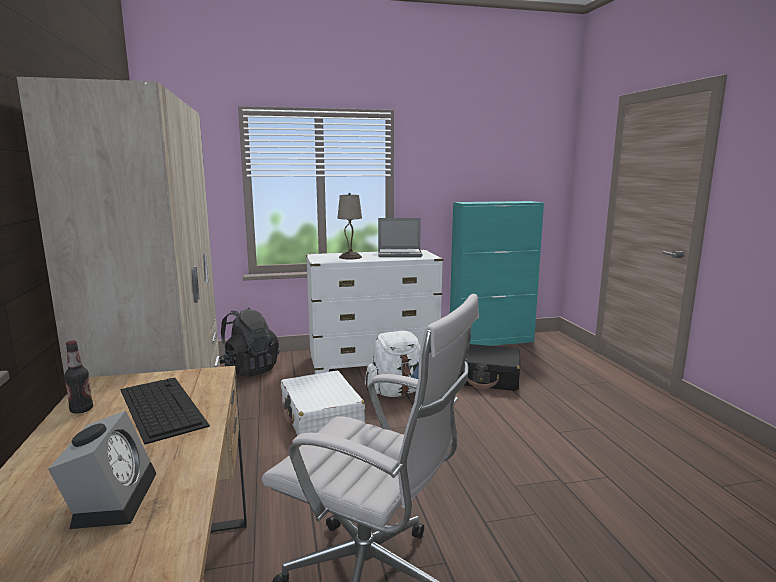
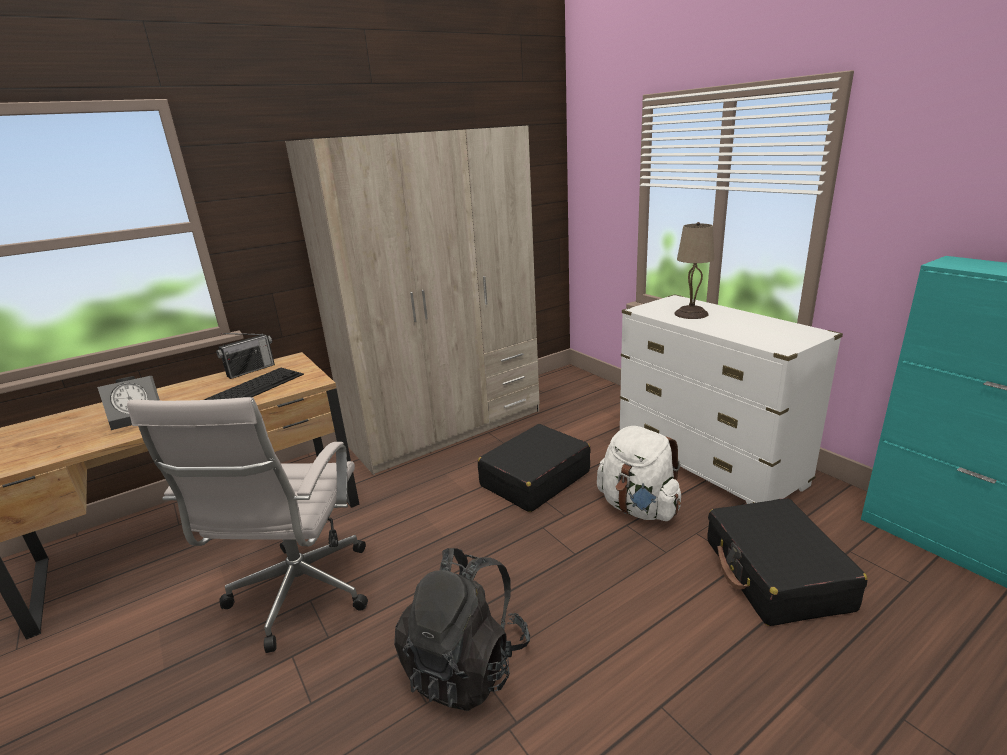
camera: 70 degrees right, 10 degrees up
(81, 410) = (250, 370): bottle -> radio
(248, 369) = (596, 403): black backpack -> black backpack (466, 665)
(321, 417) = (534, 479): white suitcase -> black suitcase
(400, 254) = (765, 329): laptop -> none

